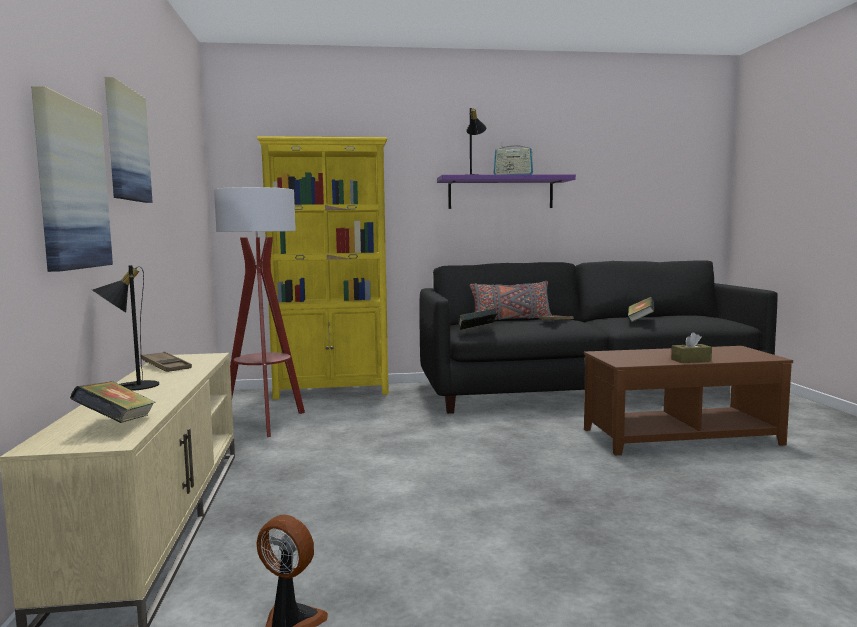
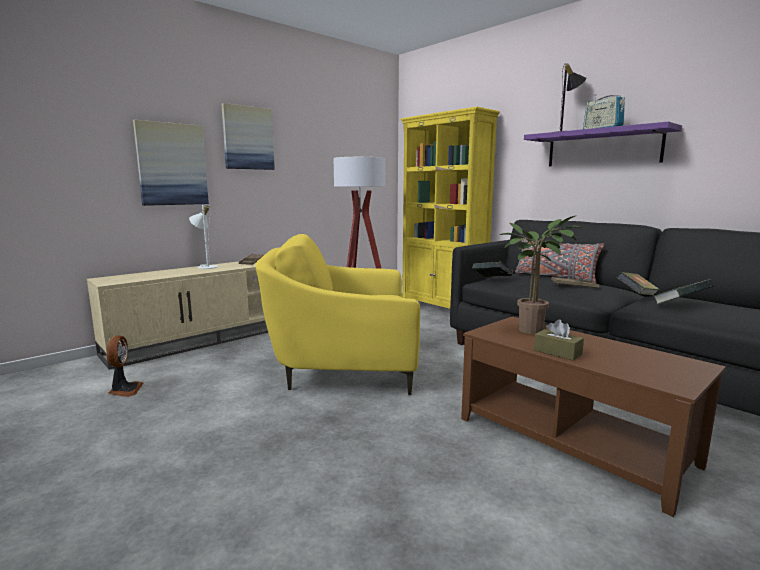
camera: 55 degrees right, 5 degrees up
(117, 425) = (134, 278): book -> book (636, 296)
(130, 386) = (206, 266): black table lamp -> white table lamp
(435, 469) = (342, 368): none -> yellow armchair
(630, 354) = (534, 329): none -> potted plant

